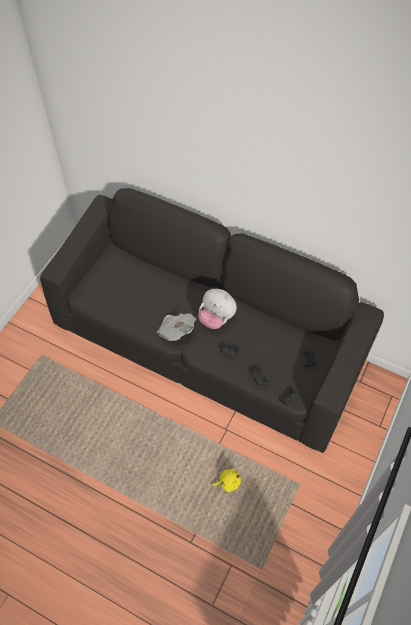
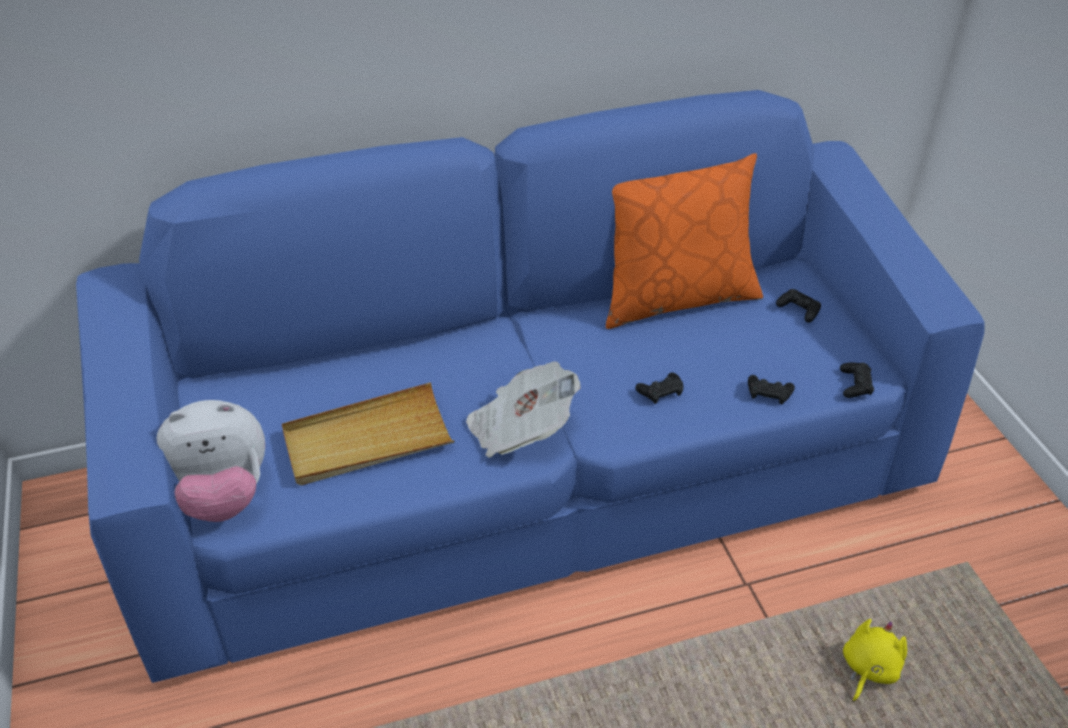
camera: 45 degrees left, 15 degrees down
(135, 301) = (367, 440): none -> beige tray
(206, 345) = (535, 477): black sofa -> blue sofa
(216, 318) = (567, 358): plush toy -> plush toy (223, 496)
(277, 323) = (675, 297): none -> orange pillow

